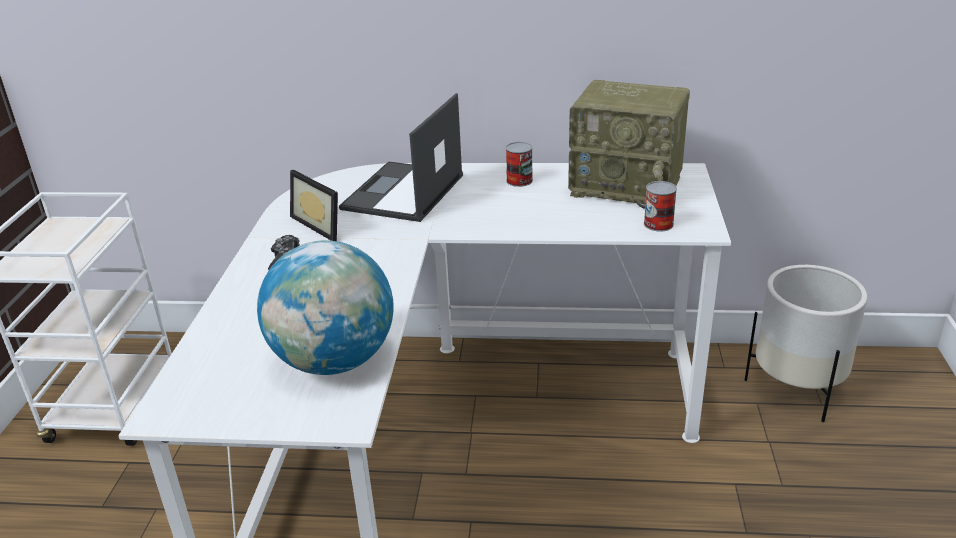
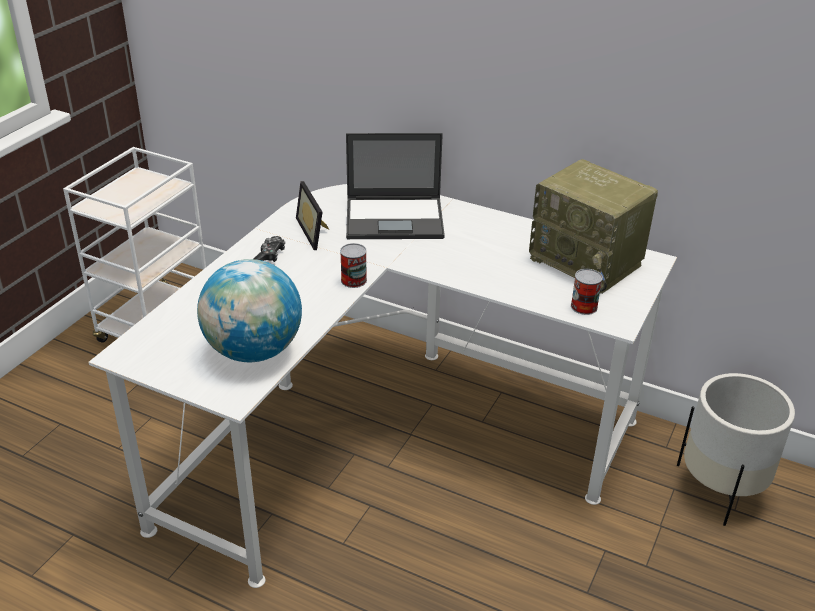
camera: 20 degrees right, 5 degrees up
(403, 193) = (396, 218): laptop -> laptop turned 135 degrees counterclockwise
(519, 181) = (498, 232): can -> can (353, 280)

